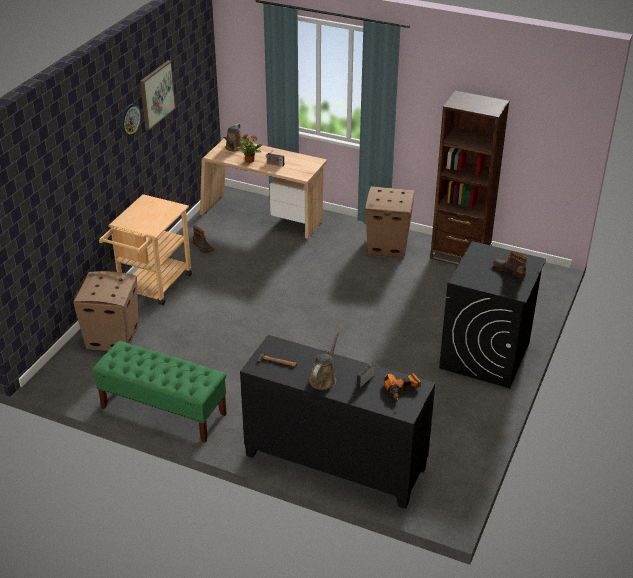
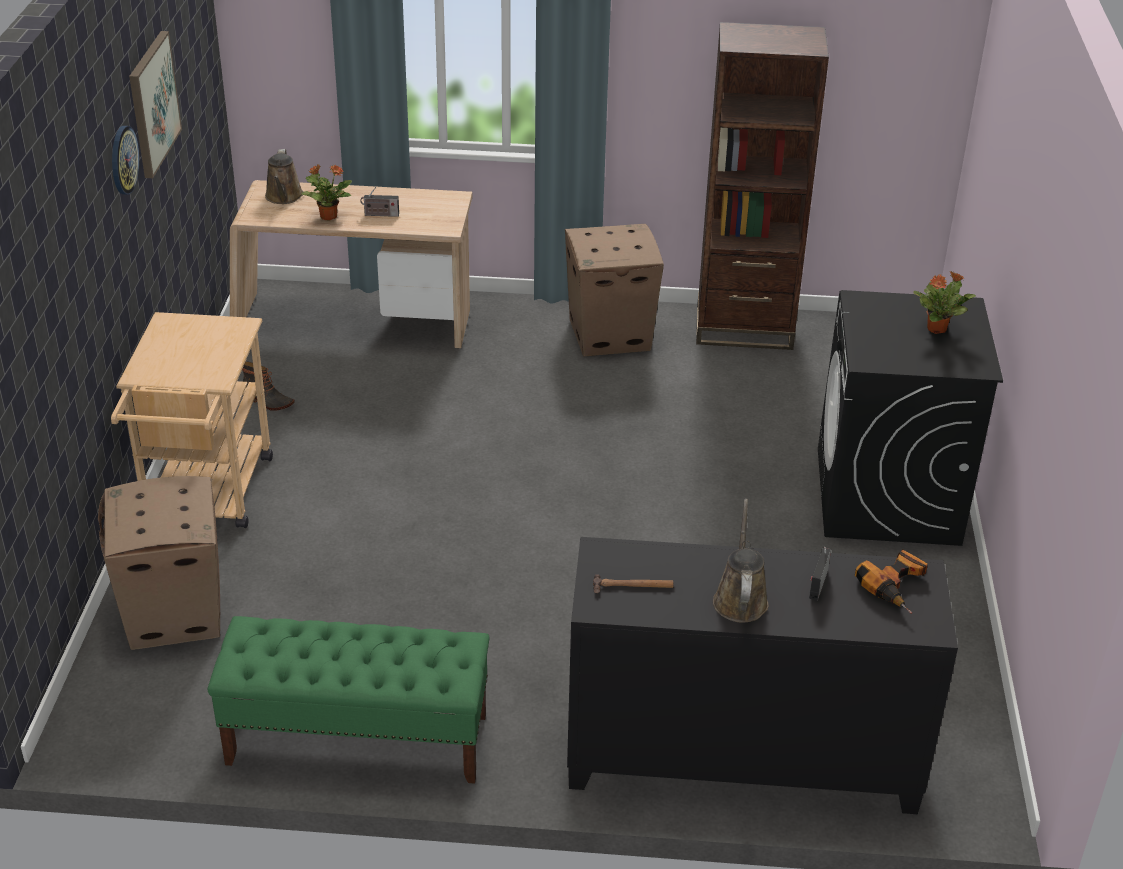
camera: 20 degrees left, 0 degrees up
(509, 270) = (937, 328): boot -> potted plant

